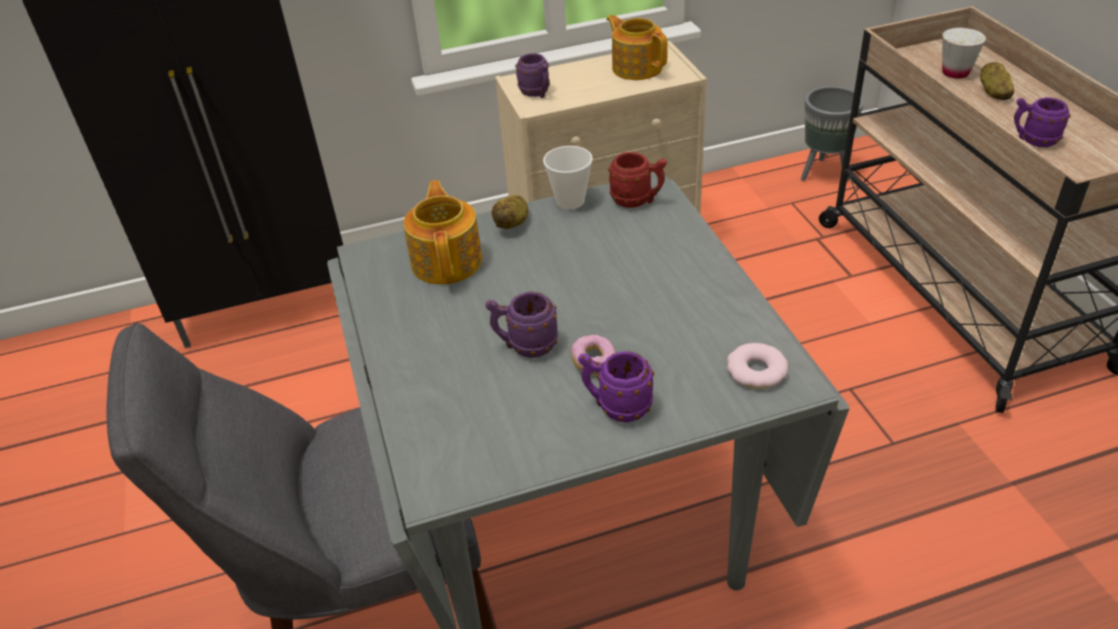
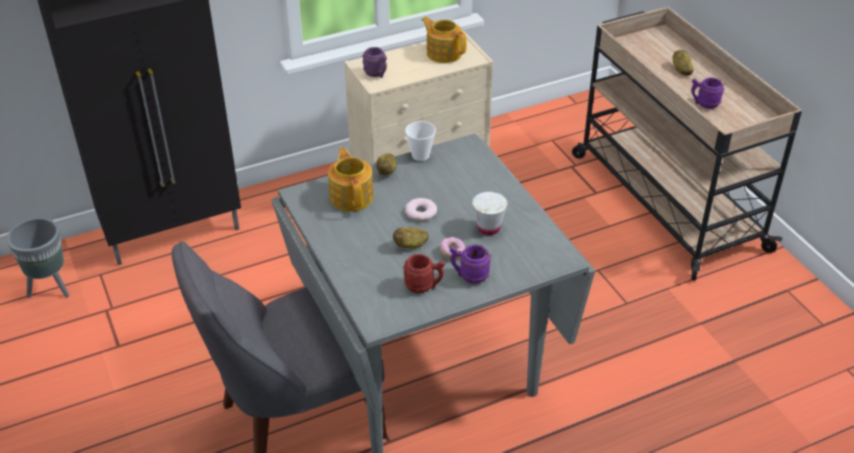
camera: 10 degrees left, 0 degrees up
(525, 346) = (411, 245): purple mug -> potato
(637, 200) = (463, 154): red mug -> red mug (424, 286)
(756, 371) = (544, 253): donut -> donut (420, 212)
(823, 173) = (573, 116): grey planter -> grey planter (50, 288)
(955, 73) = (657, 55): white cup -> white cup (488, 228)

